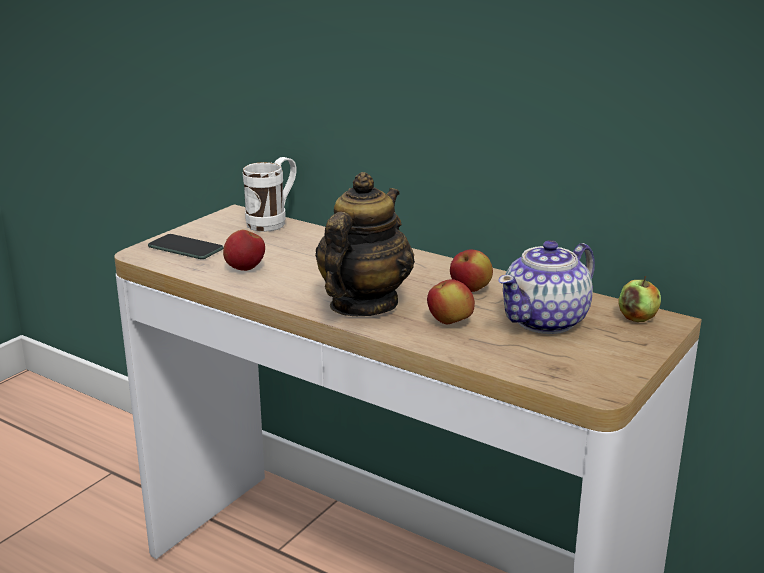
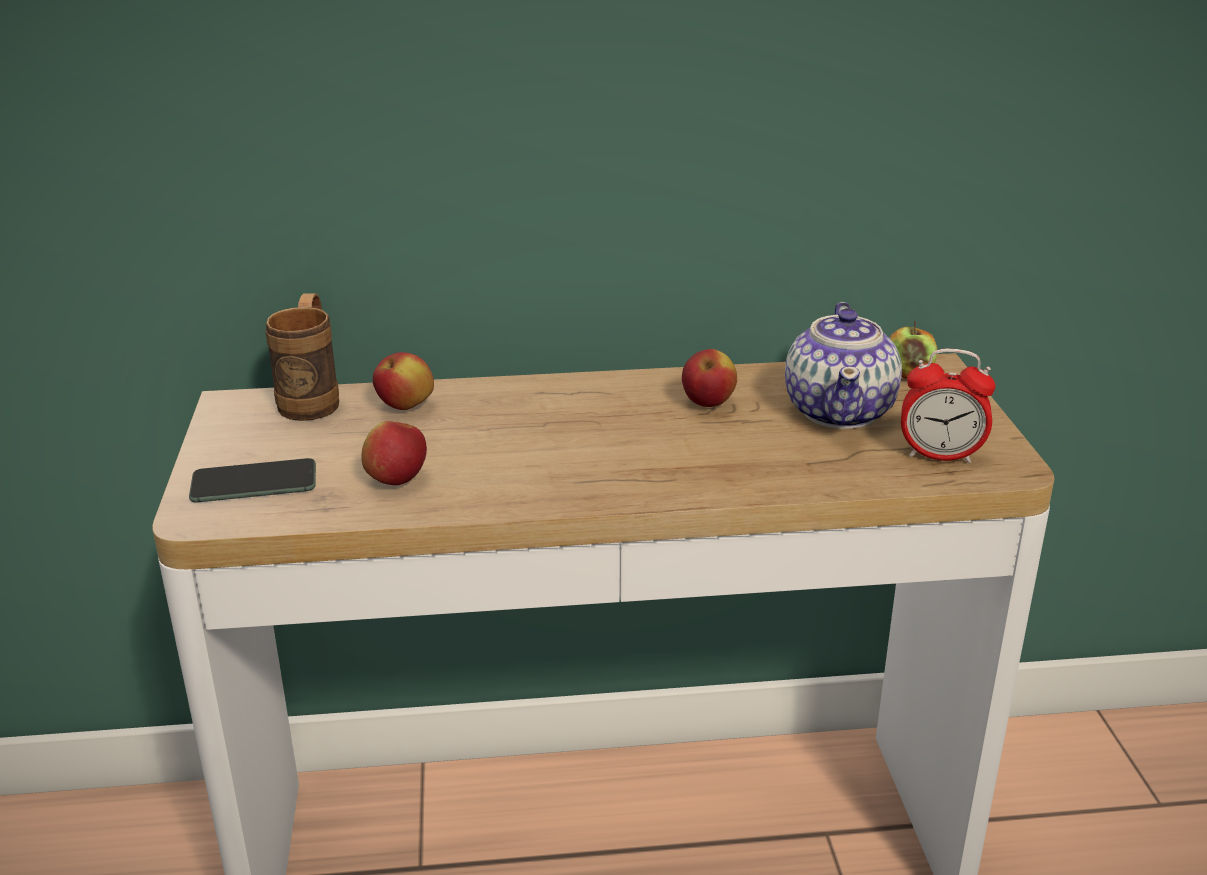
camera: 40 degrees left, 5 degrees up
(273, 222) = (313, 399): white mug -> brown mug
(363, 305) = (629, 470): teapot -> none
(450, 322) = (757, 453): apple -> apple (405, 407)
(563, 366) = (940, 456): none -> alarm clock

